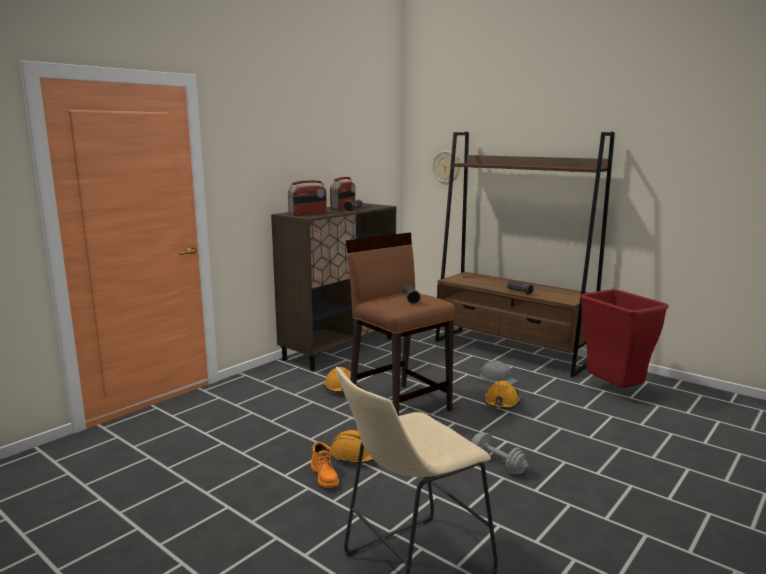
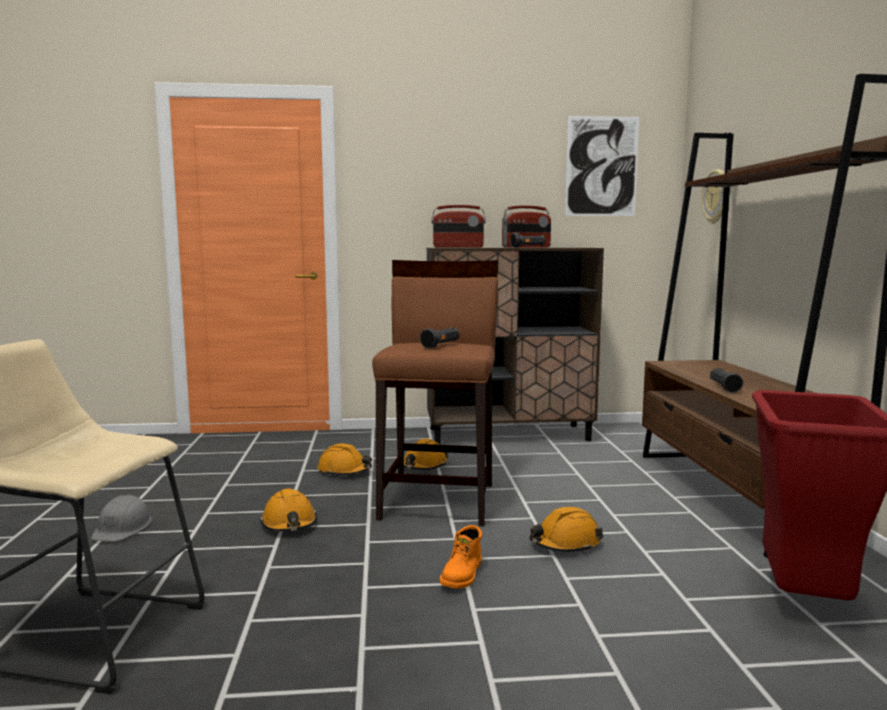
camera: 45 degrees right, 5 degrees down
(301, 410) = (344, 471): none -> orange hard hat
(325, 477) = (226, 528): orange boot -> orange boot (463, 575)
(366, 143) = (601, 166): none -> picture
(497, 378) = (630, 517): grey hard hat -> grey hard hat (123, 528)
(498, 464) = (394, 599): grey dumbbell -> none

